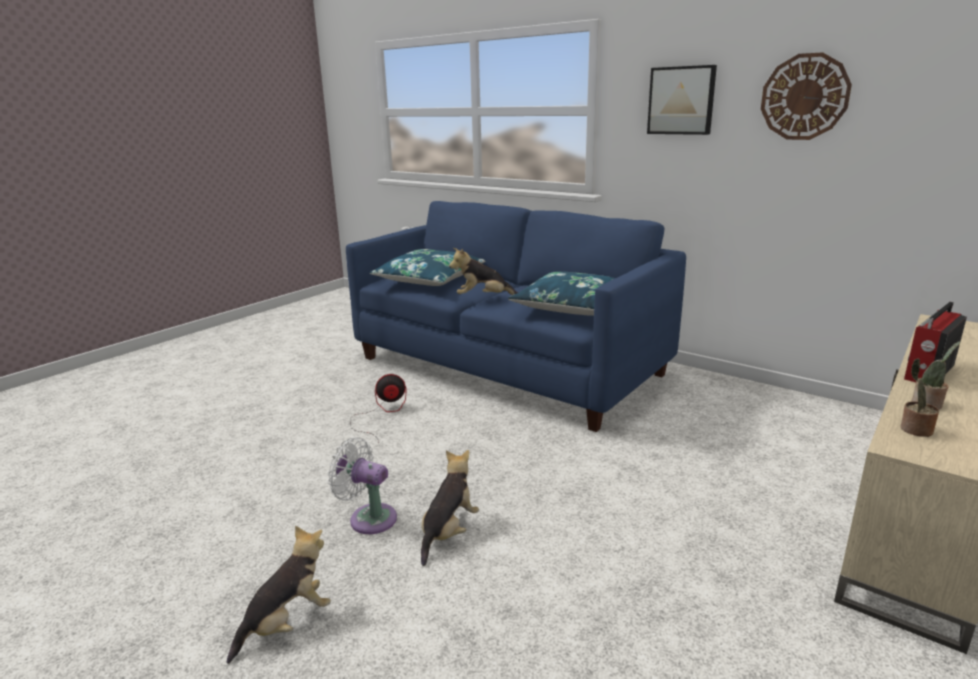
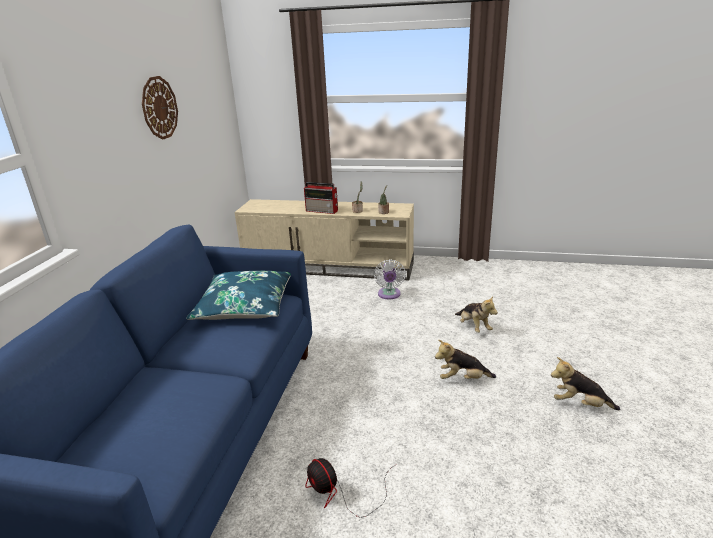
camera: 115 degrees left, 5 degrees up
(369, 518) = (483, 417): white fan -> white fan (389, 295)
(429, 279) = (156, 426): blue pillow -> none
(483, 298) = (229, 358): plush toy -> plush toy (473, 327)
(681, 100) = (99, 126): picture -> none

